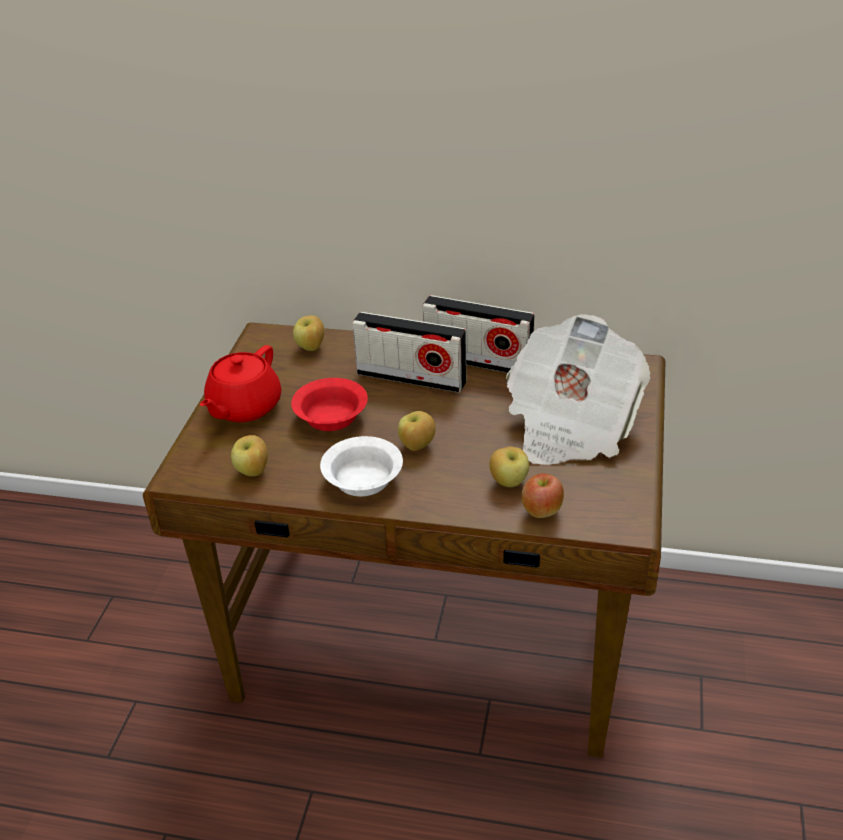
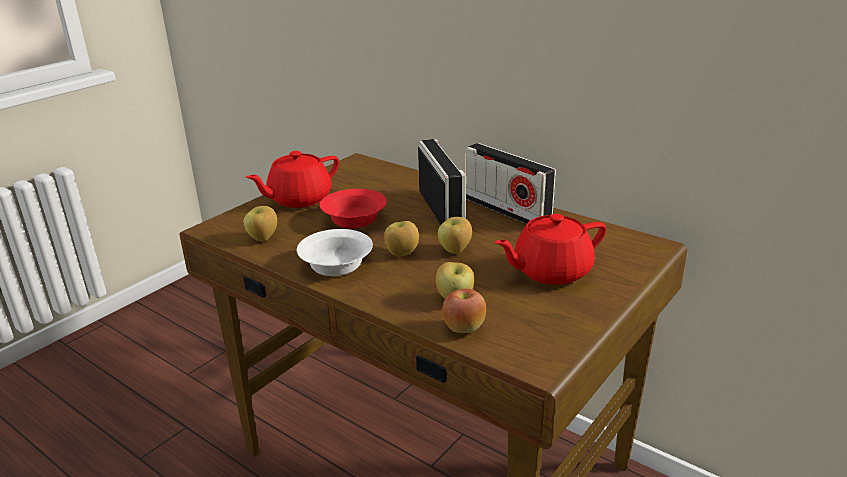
camera: 25 degrees right, 10 degrees down
(311, 347) = (384, 175): apple -> apple (455, 251)
(411, 378) = (441, 209): radio -> radio turned 150 degrees counterclockwise
(570, 423) = (550, 271): newspaper -> red teapot

